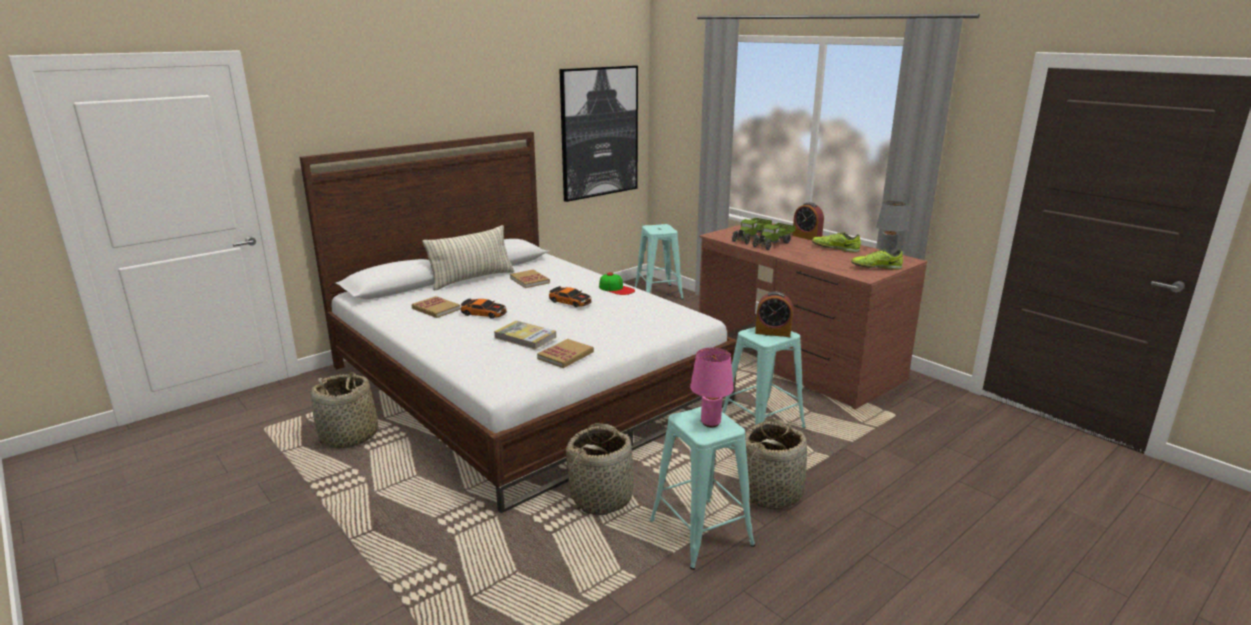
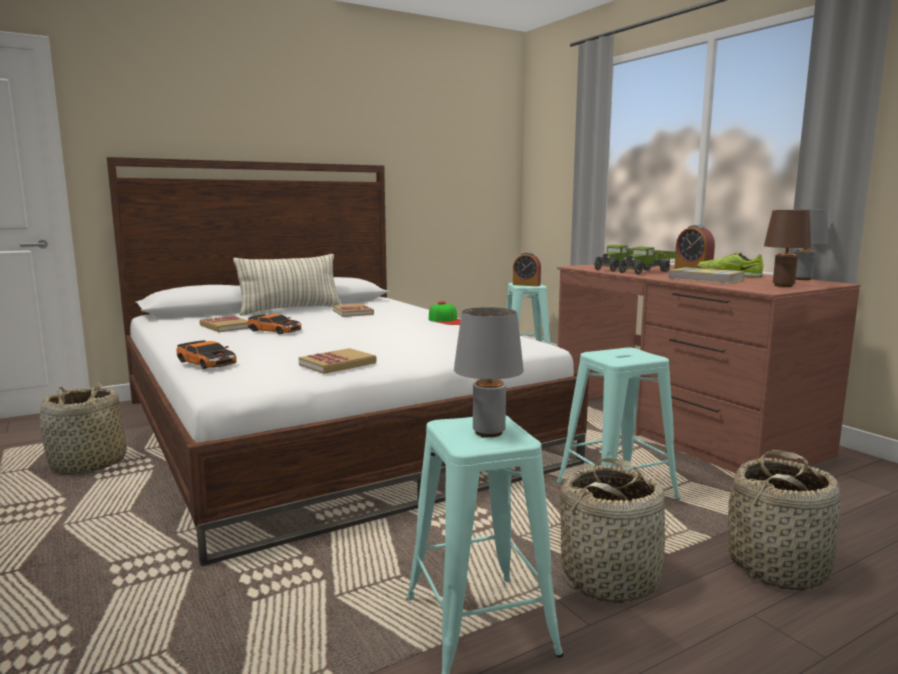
camera: 10 degrees right, 10 degrees down
(525, 337) = (301, 347): book -> book (705, 279)
(571, 301) = (385, 326): toy car -> toy car (208, 362)
(599, 132) = (464, 179): picture -> none
(602, 497) = (353, 560): basket -> basket (778, 567)
(710, 423) = (488, 432): pink table lamp -> grey table lamp
(773, 332) = (629, 355): alarm clock -> alarm clock (526, 285)
(875, 267) = (783, 286): shoe -> brown table lamp

